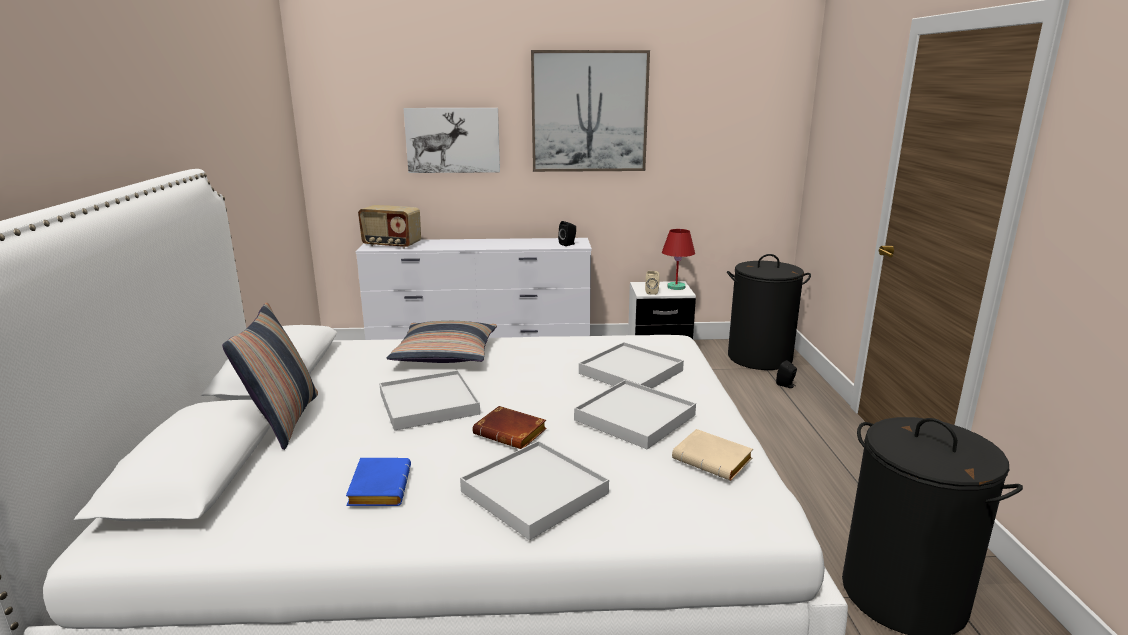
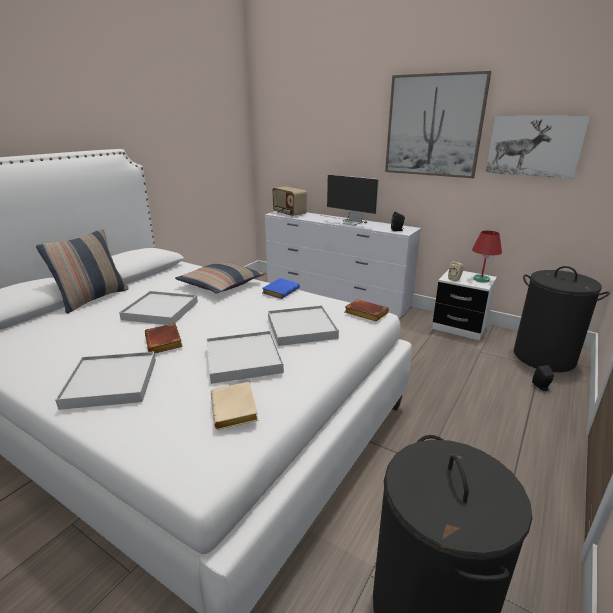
camera: 35 degrees right, 5 degrees up
(378, 487) = (62, 347): blue book -> blue book (280, 291)
(453, 140) = (336, 145): picture -> picture (534, 146)
(493, 244) = (348, 222): none -> monitor
(664, 341) = (364, 314): none -> brown book

